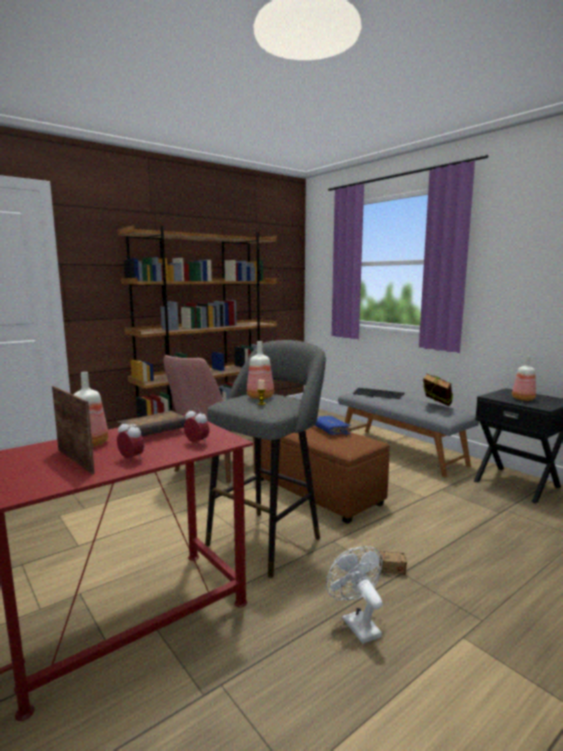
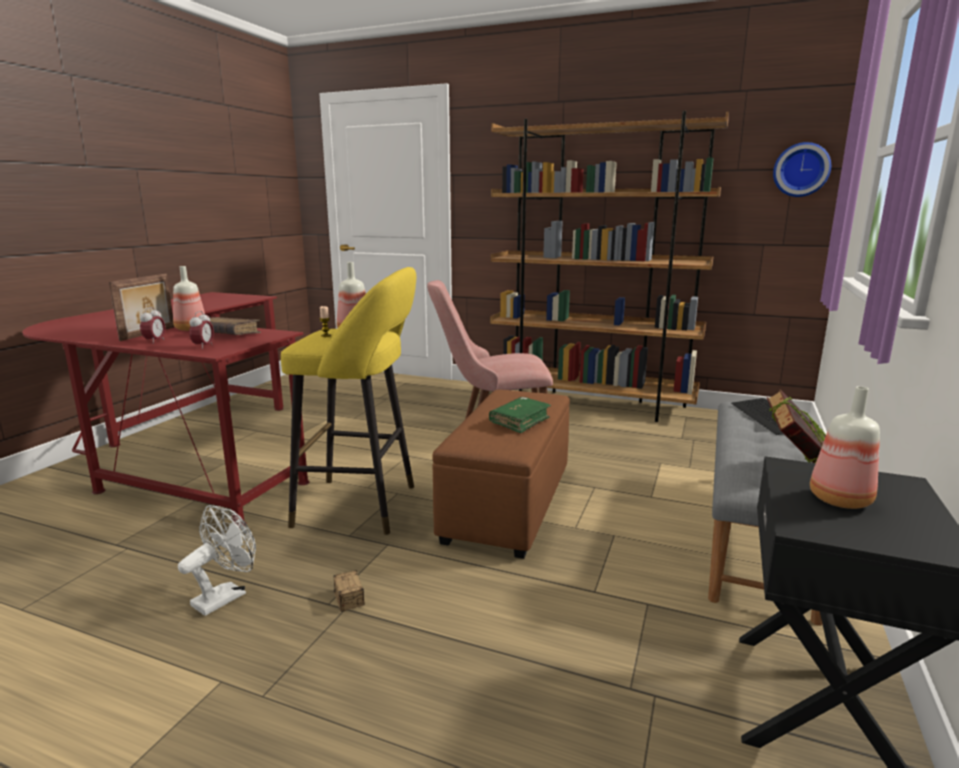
camera: 60 degrees right, 5 degrees up
(268, 539) = (363, 506): grey stool -> yellow stool
(287, 268) = (801, 170): none -> wall clock
(330, 430) = (520, 421): blue book -> green book

